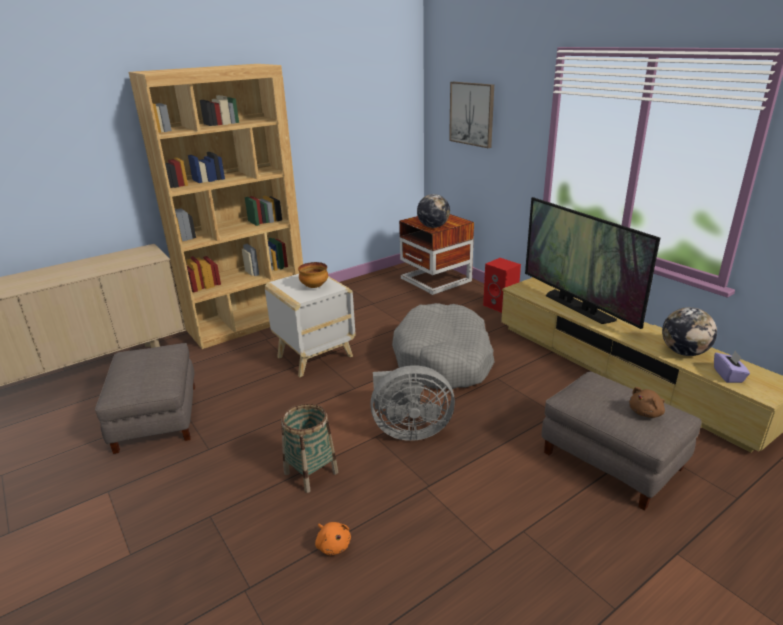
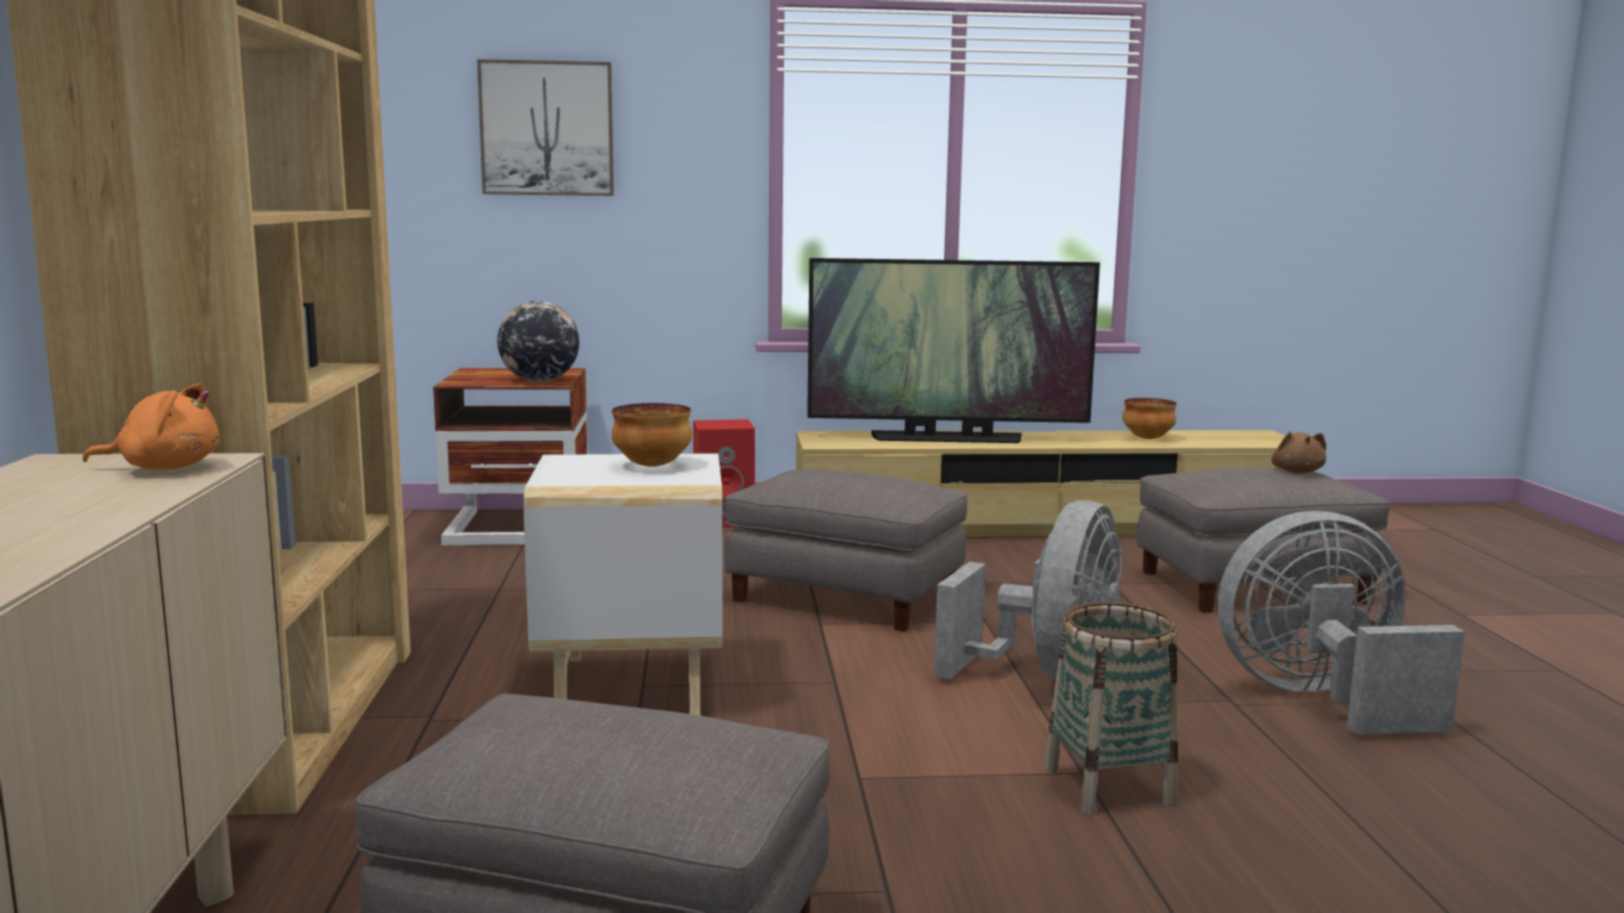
camera: 60 degrees left, 15 degrees down
(333, 545) = (1358, 813): orange plush toy -> orange plush toy (164, 468)
(444, 360) = (844, 597): grey dog bed -> grey ottoman
(458, 513) = (1320, 699): none -> grey fan
(684, 352) = (1148, 439): globe -> bowl
(728, 375) = (1225, 441): purple tissue box -> none

